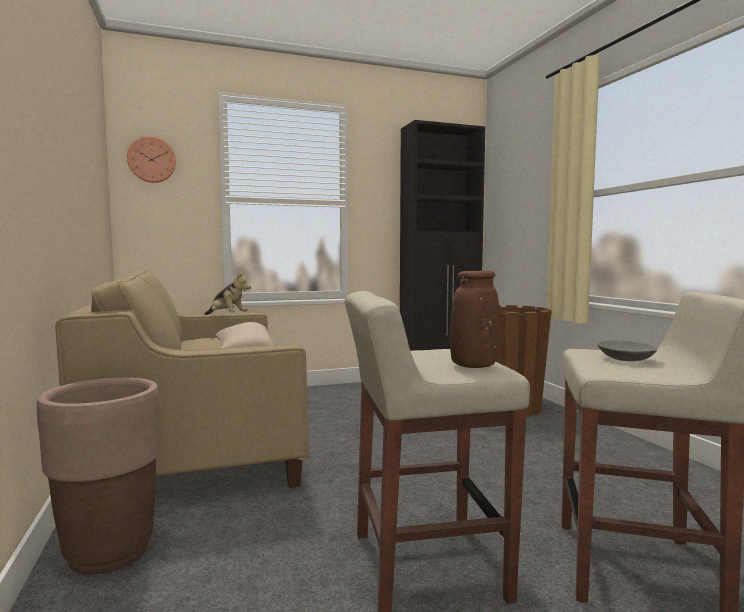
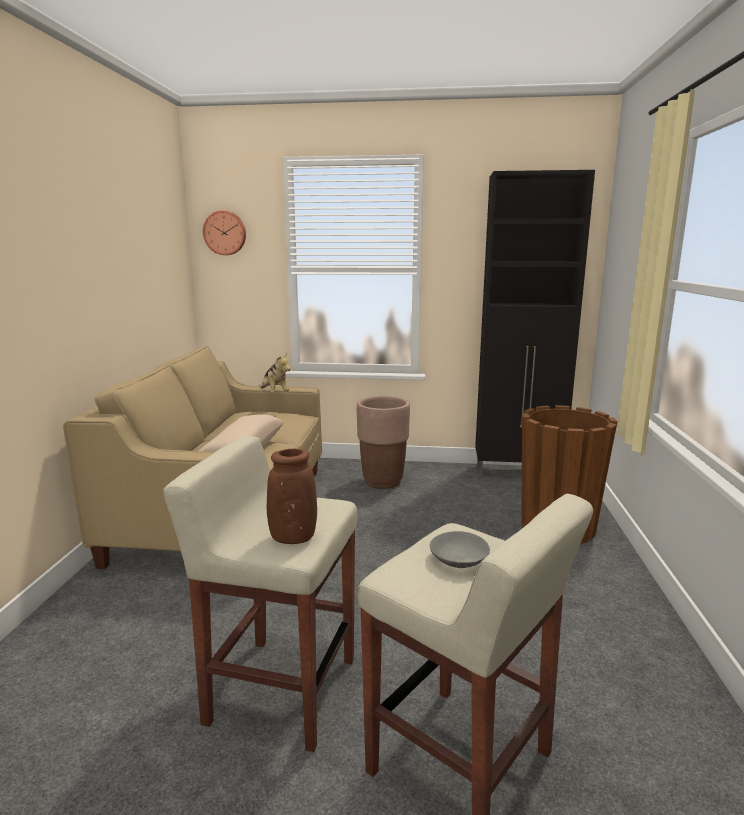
camera: 25 degrees right, 10 degrees up
(109, 552) = (90, 604): brown planter -> brown planter (382, 482)

